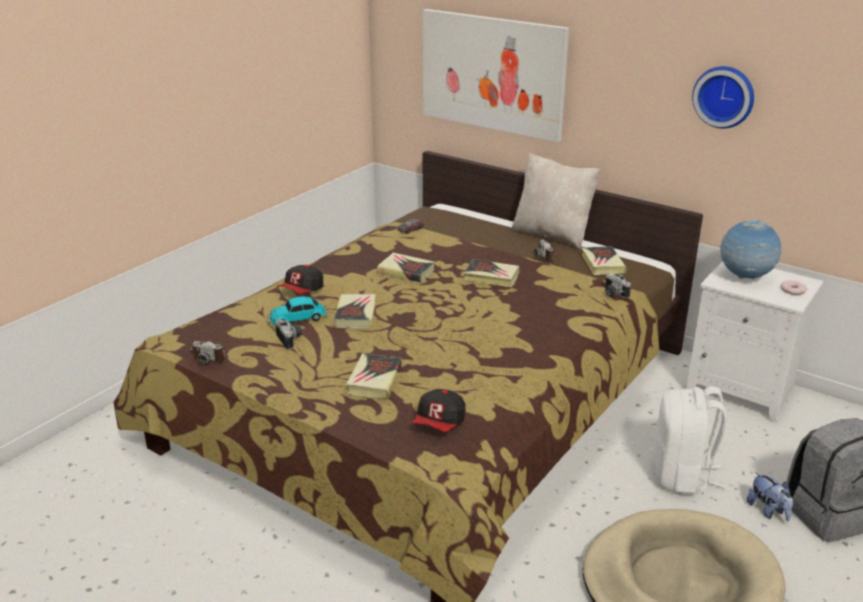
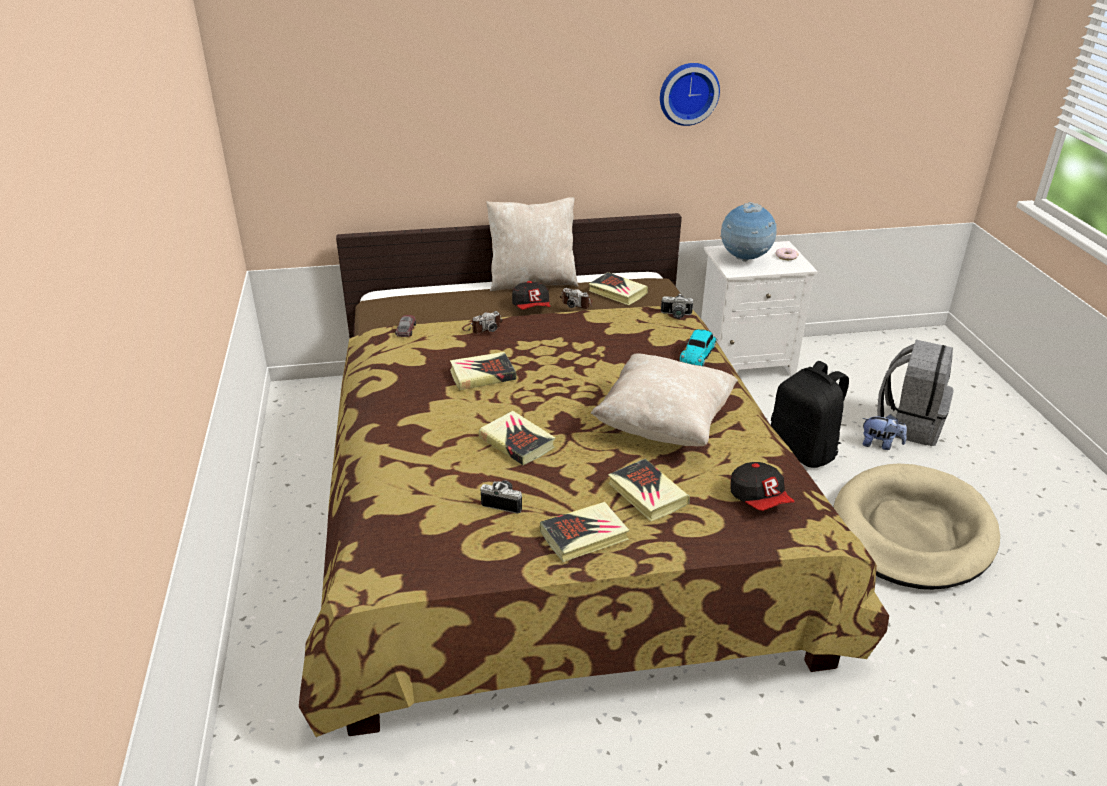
camera: 45 degrees left, 5 degrees up
(211, 356) = (457, 568): camera -> camera (482, 328)
(299, 318) = (470, 476): toy car -> toy car (698, 354)
(302, 291) = (418, 446): cap -> cap (532, 307)
(463, 351) = (663, 425): none -> beige pillow
(491, 277) = (564, 344): book -> book (584, 536)
(492, 73) = (417, 121): picture -> none
(682, 475) = (803, 451): white backpack -> black backpack

